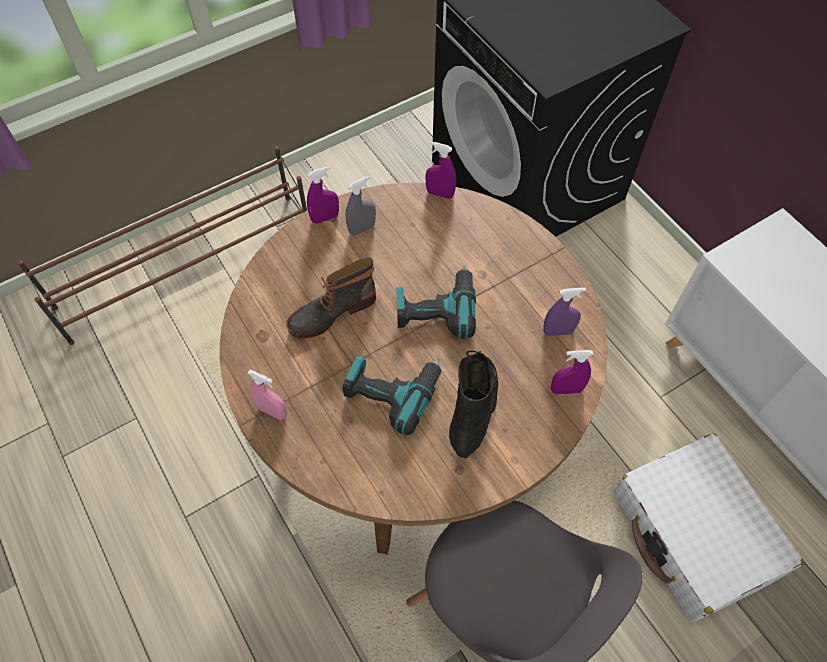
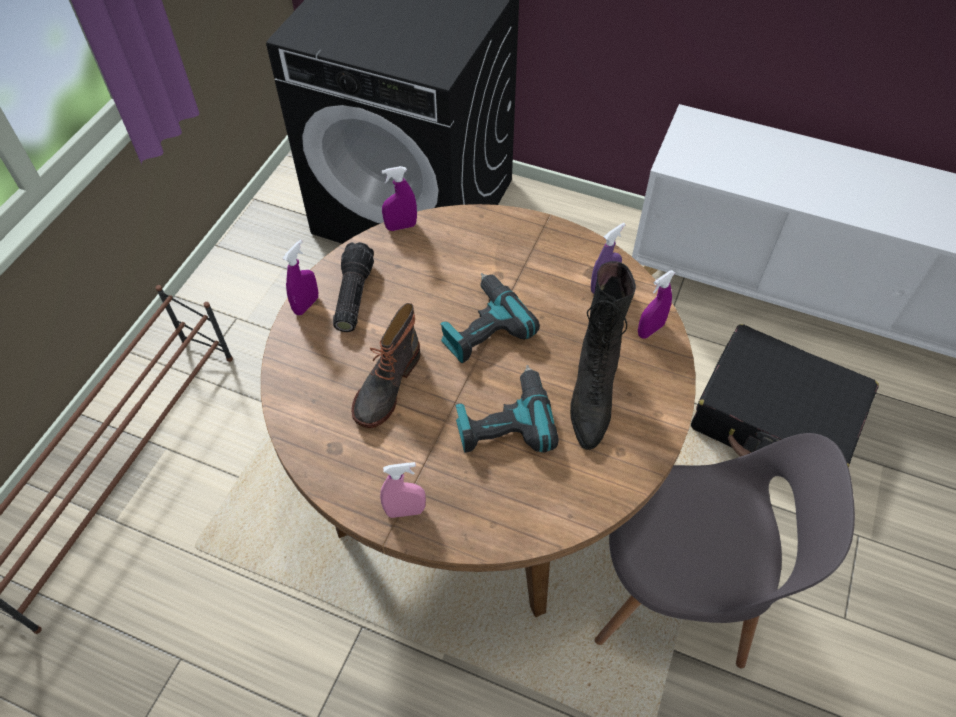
camera: 35 degrees left, 5 degrees down
(362, 229) = (352, 295): grey spray bottle -> flashlight
(474, 413) = (592, 395): black boot -> black boot turned 150 degrees counterclockwise
(694, 533) = (775, 420): white suitcase -> black suitcase

